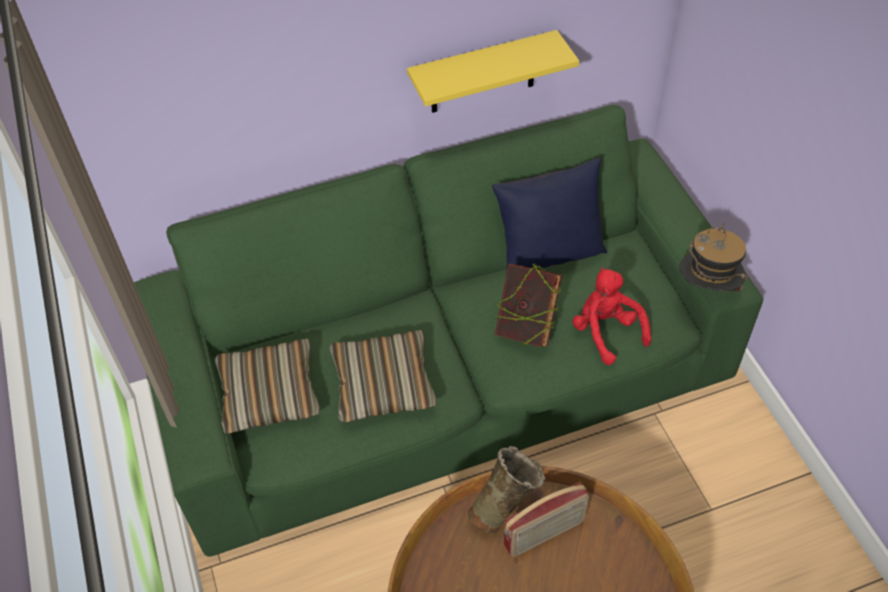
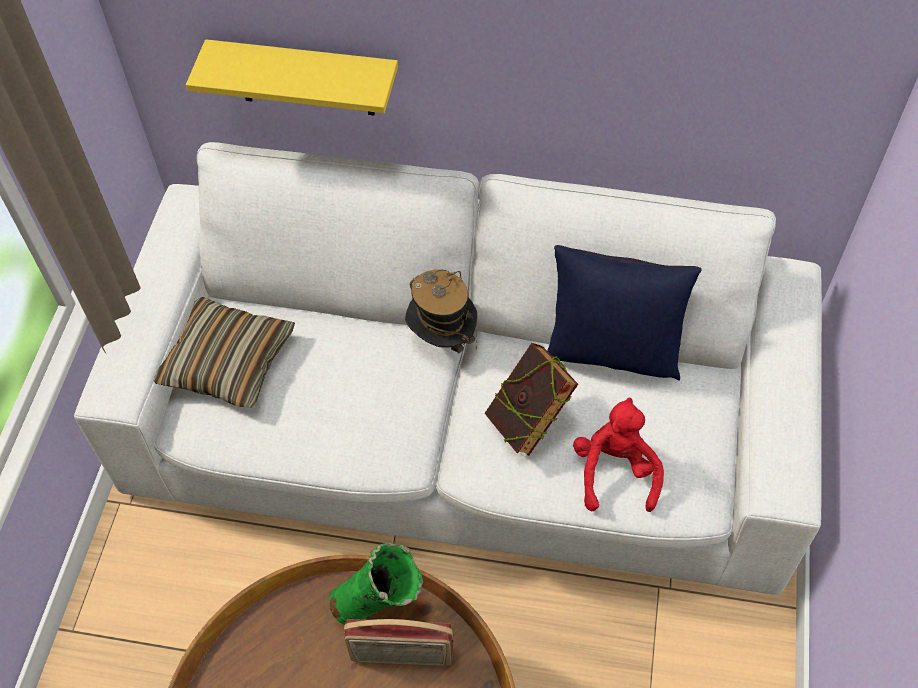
camera: 30 degrees right, 5 degrees up
(383, 384) = (341, 408): pillow -> none
(446, 377) = (462, 429): green sofa -> white sofa
(482, 73) = (609, 111): yellow shelf -> yellow shelf (305, 78)
(505, 509) = (380, 607): beige vase -> green vase
(706, 291) = (753, 483): hat -> hat (442, 339)

